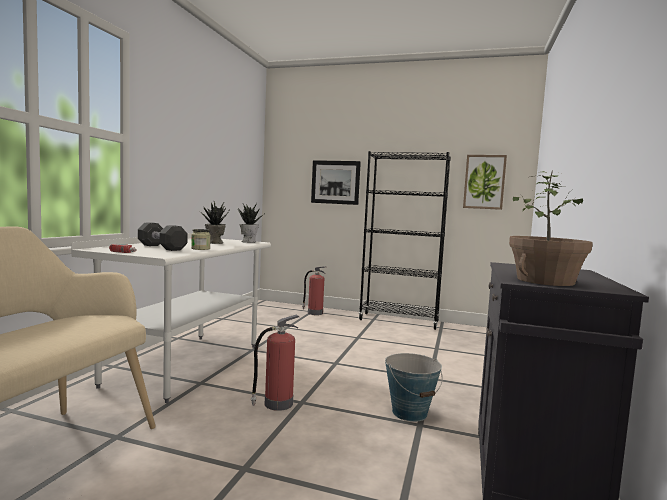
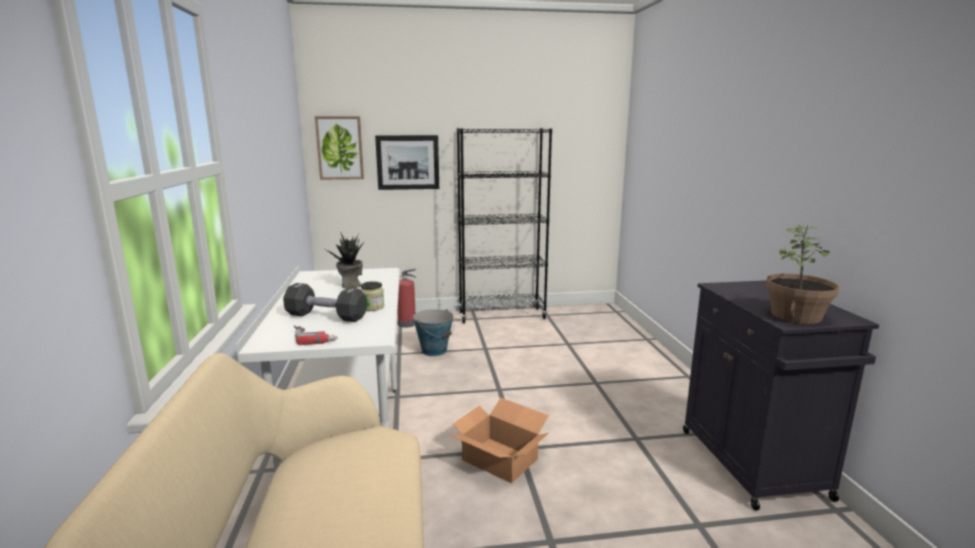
camera: 25 degrees left, 10 degrees up
(248, 242) = (377, 272): potted plant -> none
(277, 404) = (499, 459): fire extinguisher -> cardboard box
(410, 412) = (617, 428): bucket -> bucket (434, 350)
(484, 182) = (577, 155): picture -> picture (340, 148)

